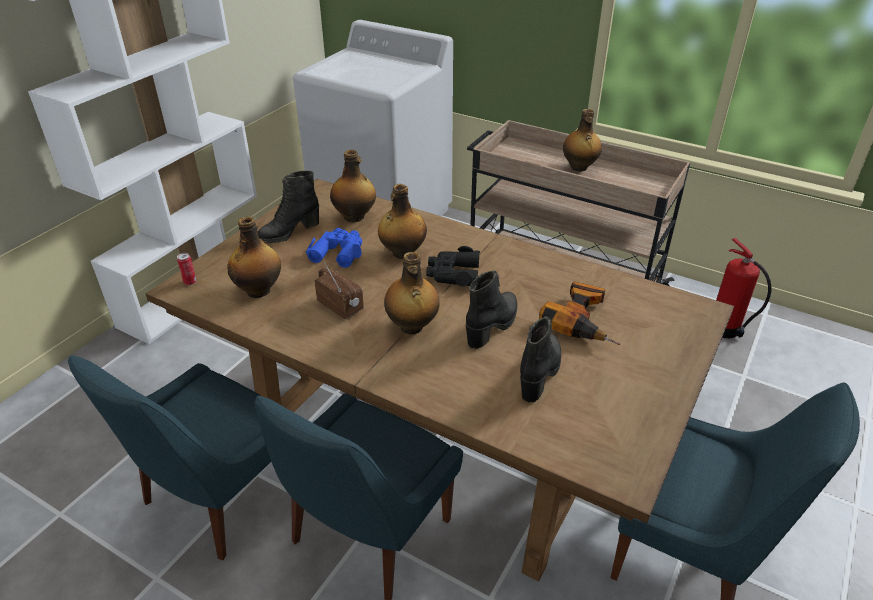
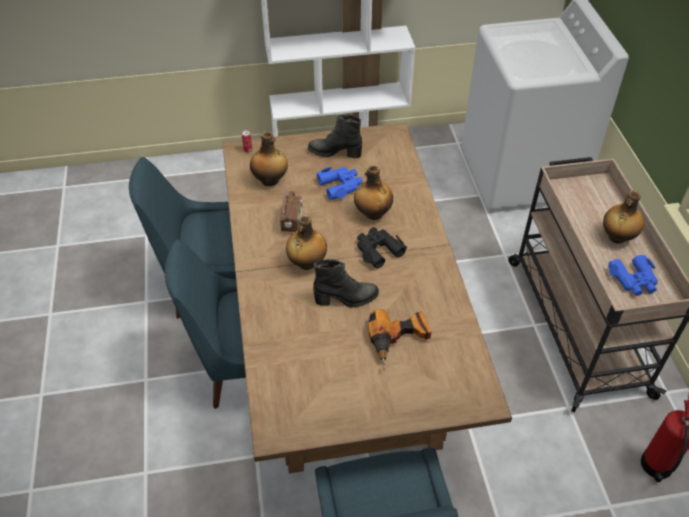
camera: 50 degrees right, 10 degrees up
(355, 217) = (385, 168): bottle -> none
(540, 373) = (325, 346): black boot -> none
(630, 183) = (633, 280): none -> blue binoculars

